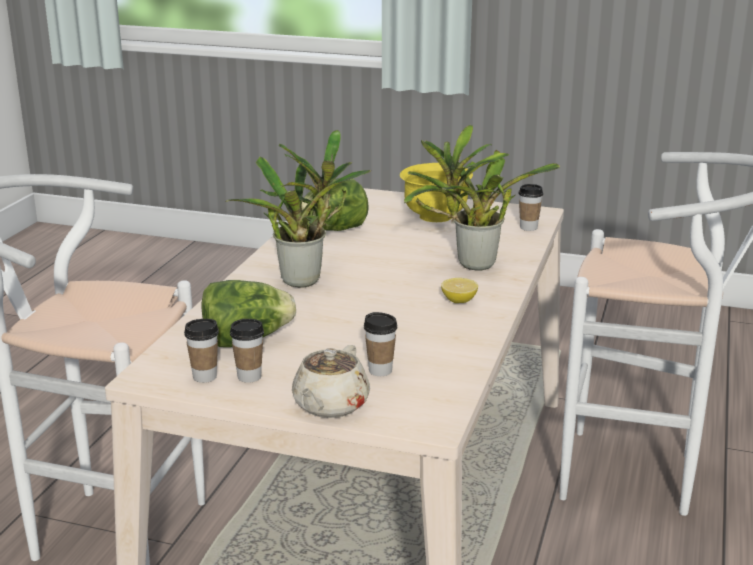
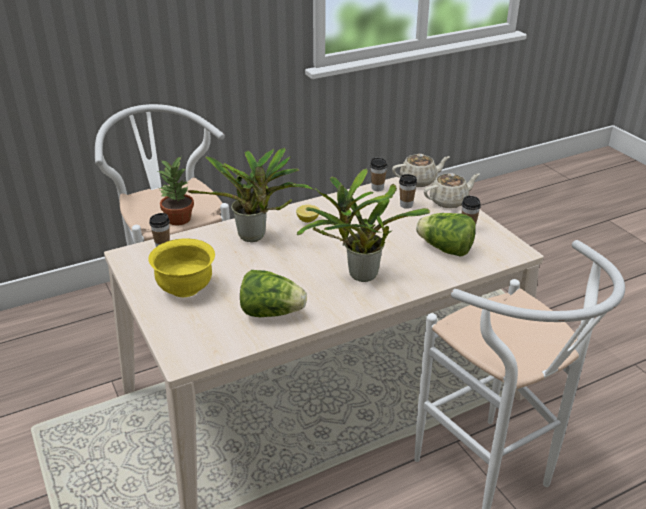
camera: 135 degrees left, 10 degrees up
(204, 377) = (489, 238): cup -> cup (377, 188)
(427, 418) = (419, 181): none -> beige teapot
(603, 269) = (179, 219): none -> potted plant

